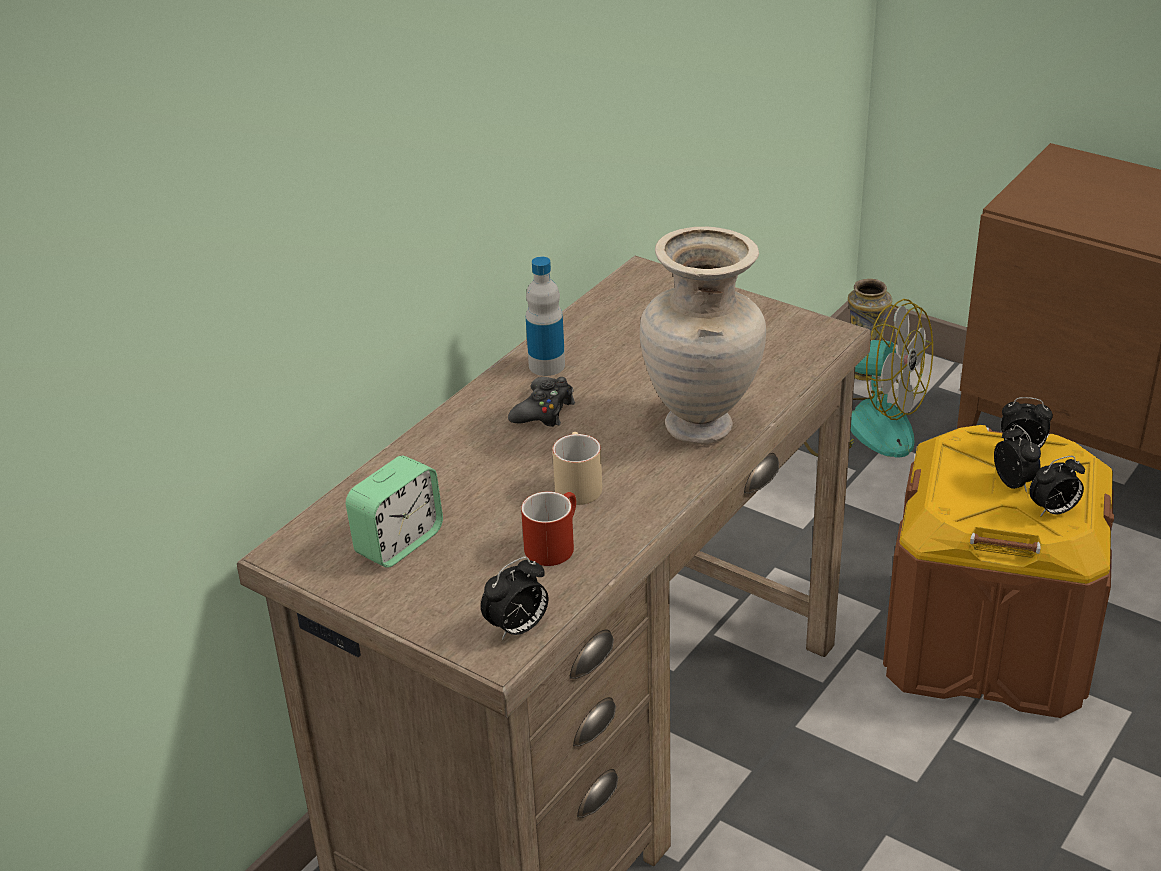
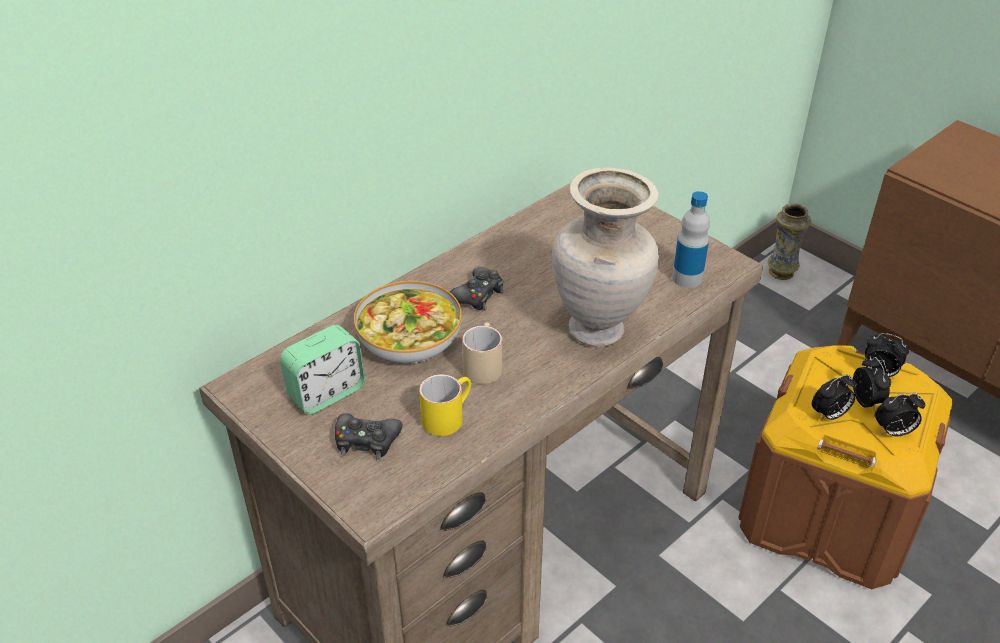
camera: 10 degrees right, 5 degrees up
(466, 585) = (366, 441): none -> black game controller
(479, 470) = (410, 339): none -> bowl
(517, 629) = (394, 489): alarm clock -> alarm clock (829, 415)
(546, 365) = (492, 256): bottle -> bottle (687, 278)
(553, 544) = (447, 416): red mug -> yellow mug
(862, 426) = (770, 316): fan -> none

